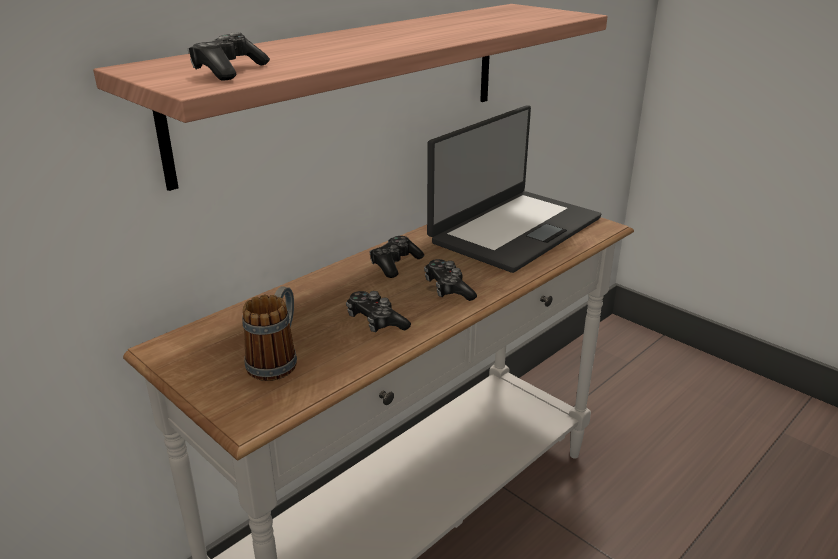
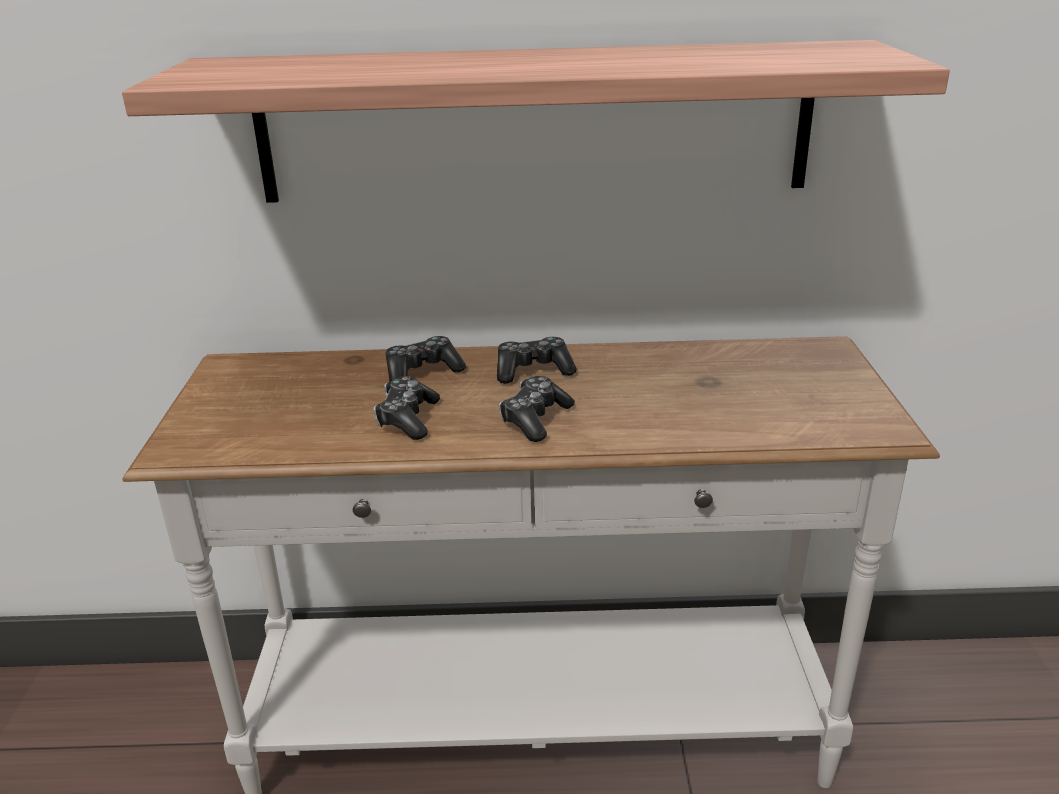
camera: 45 degrees right, 0 degrees up
(229, 71) = (246, 73): game controller -> game controller (422, 372)
(277, 360) = (273, 414): mug -> none
(514, 229) = (745, 385): laptop -> none

